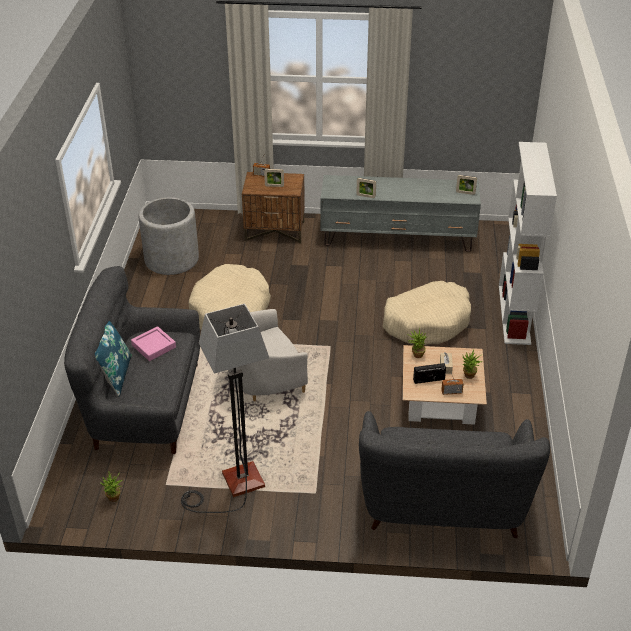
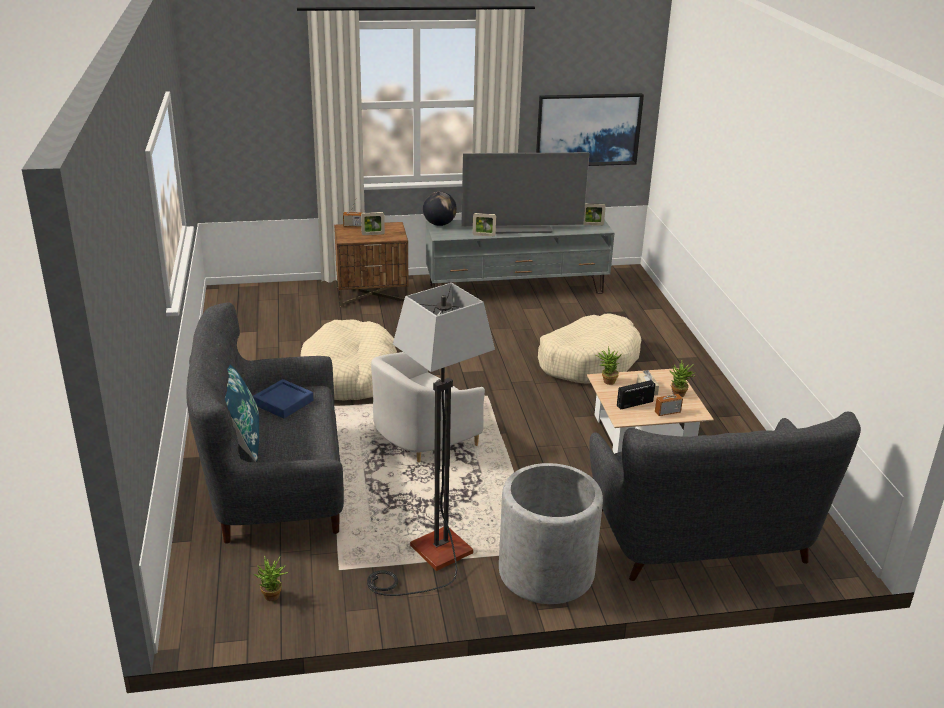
camera: 15 degrees left, 10 degrees down
(154, 346) = (283, 402): pink tray -> blue tray
(171, 259) = (256, 332): grey planter -> grey planter (546, 572)
(333, 180) = (439, 224): none -> globe
(401, 190) = (521, 227): none -> television
(472, 108) = (588, 129): none -> picture
(514, 314) = (681, 344): white bookcase -> none

